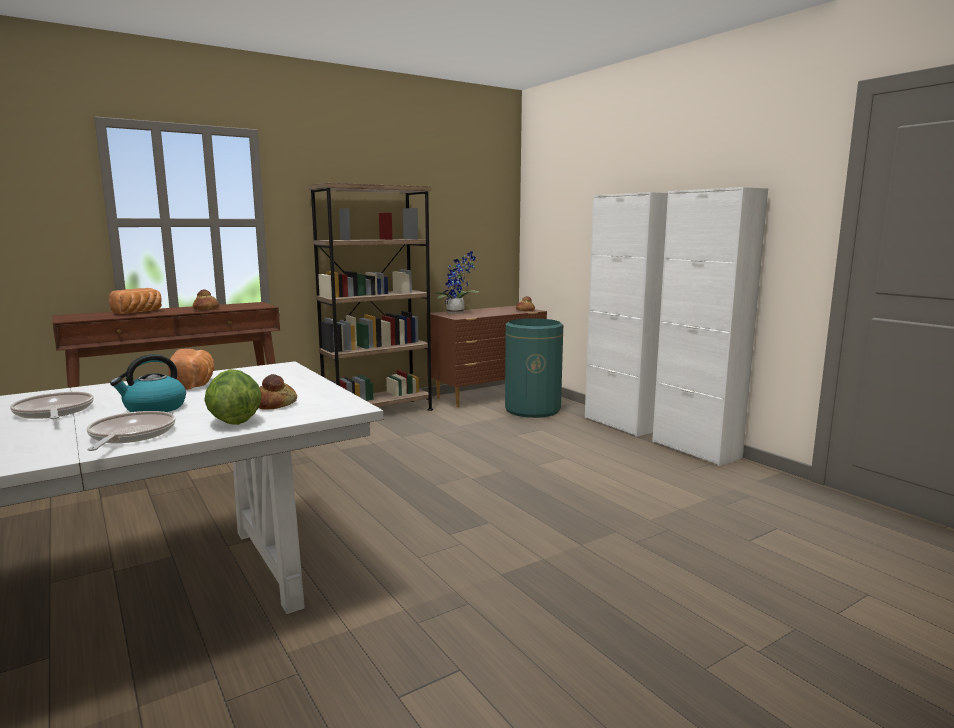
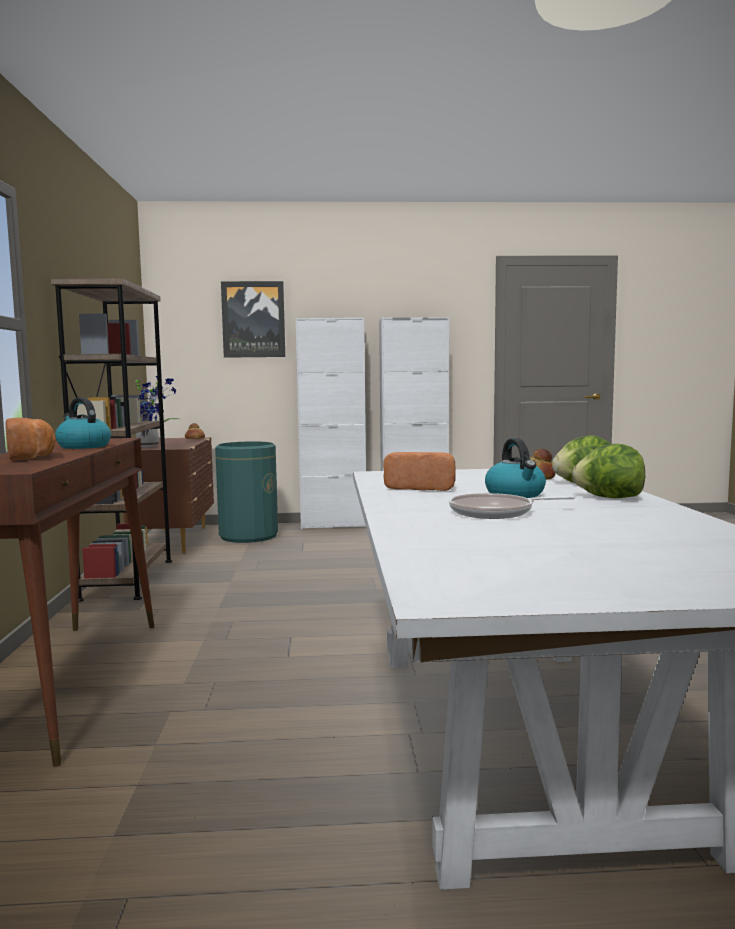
camera: 60 degrees left, 5 degrees down
(130, 435) = (609, 498): frying pan -> lettuce
(206, 309) = (83, 446): bread -> kettle
(586, 196) = (253, 319): none -> picture

